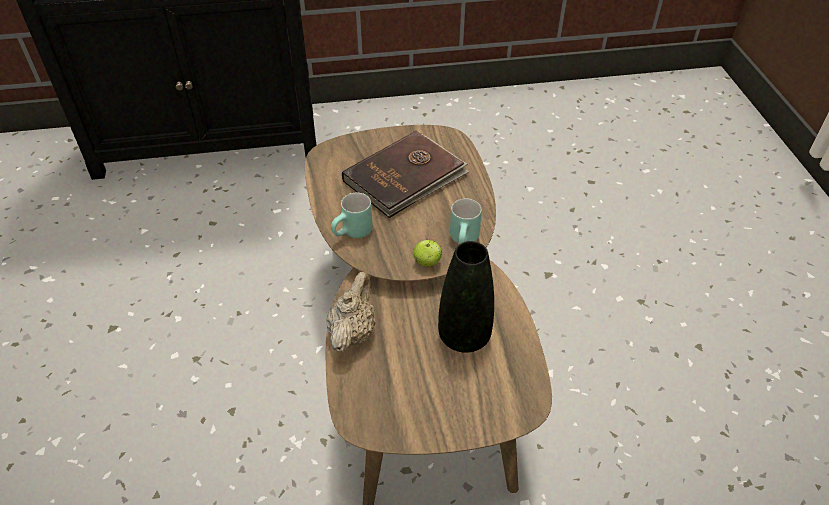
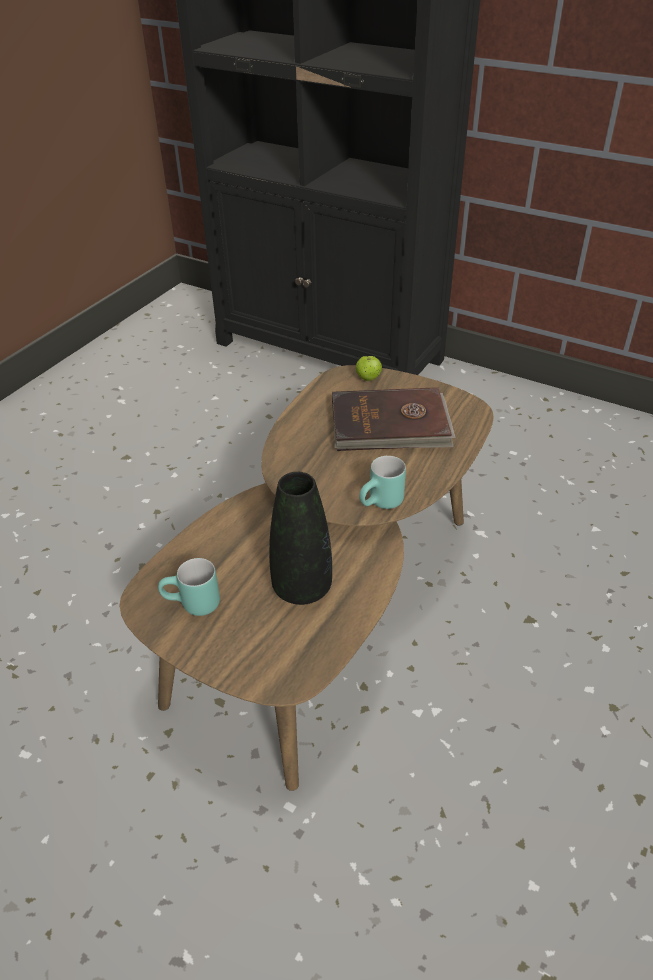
camera: 40 degrees right, 5 degrees down
(352, 332) = (216, 529): beige teapot -> none
(353, 234) = (292, 449): turquoise mug -> turquoise mug (192, 606)
(427, 262) = (326, 503): apple -> apple (368, 378)

